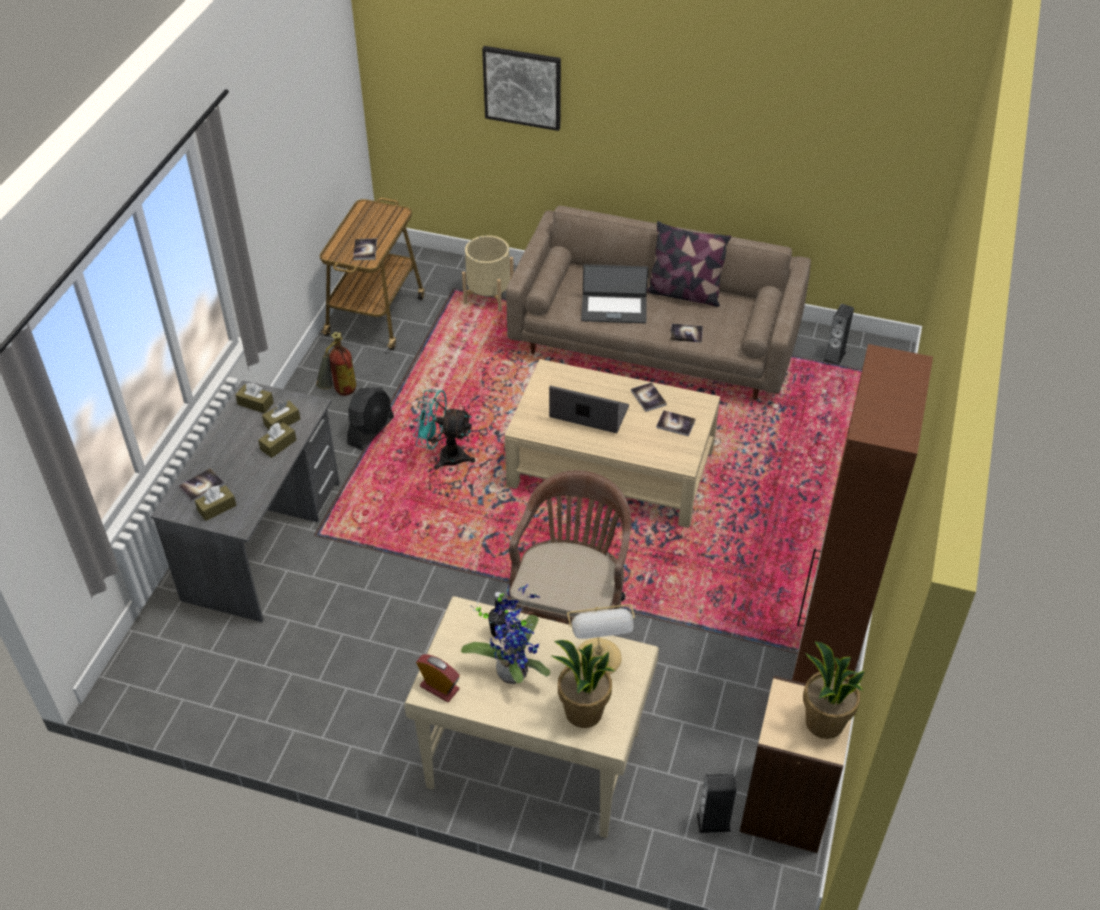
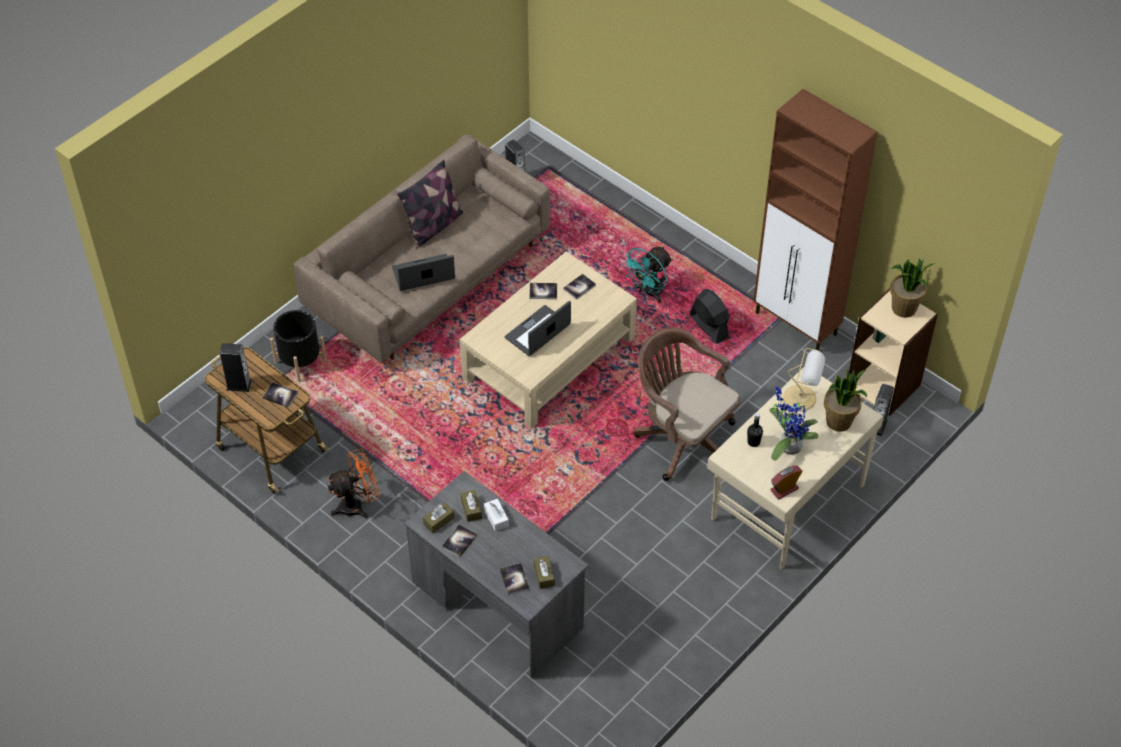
camera: 65 degrees left, 5 degrees up
(278, 445) = (496, 518): brown tissue box -> white tissue box
(339, 394) = (357, 505): fire extinguisher -> orange fan
(362, 221) = (238, 385): none -> speaker
(371, 431) = (415, 496): black fan -> black fan (709, 326)
(445, 456) = (474, 456): turquoise fan -> turquoise fan (648, 293)
(489, 296) = (300, 362): beige planter -> black planter
(522, 87) = (254, 187): picture -> none
(614, 308) = (423, 274): laptop -> laptop turned 135 degrees counterclockwise
(686, 334) = (481, 243): book -> book (459, 541)

